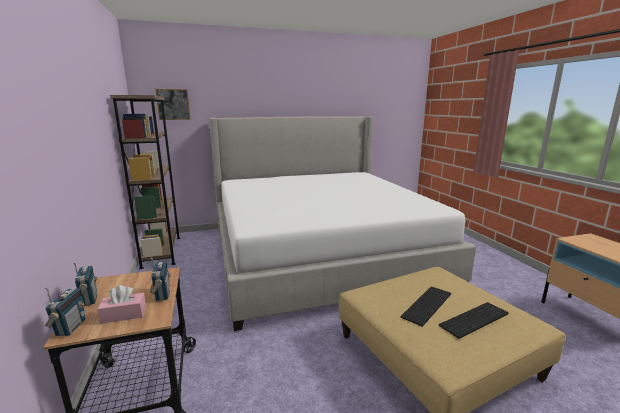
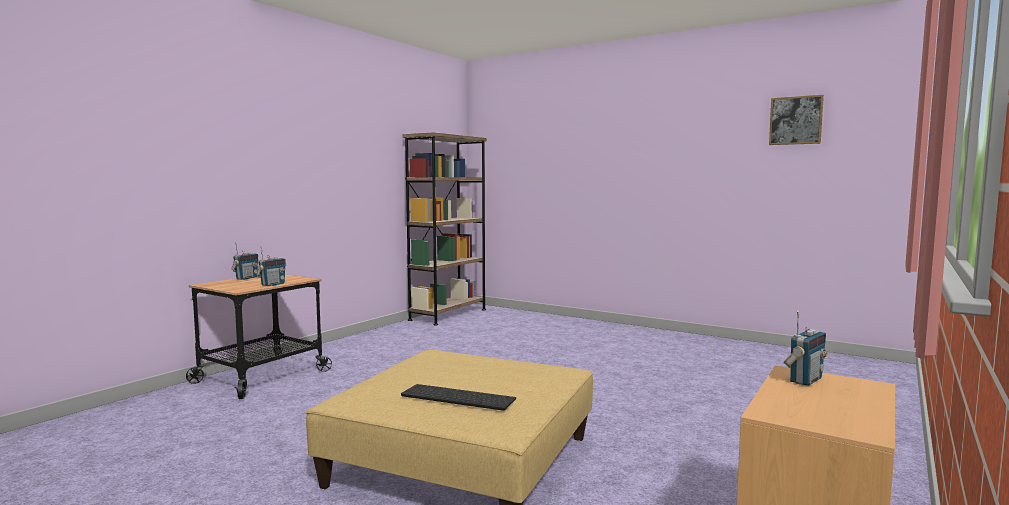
camera: 50 degrees right, 10 degrees down
(70, 328) = (211, 283): radio -> radio (805, 380)
(124, 314) = (237, 285): pink tissue box -> none
(173, 104) = (504, 147): picture -> picture (795, 120)
(319, 253) = (584, 358): bed -> none
(428, 306) = (453, 376): keyboard -> none

